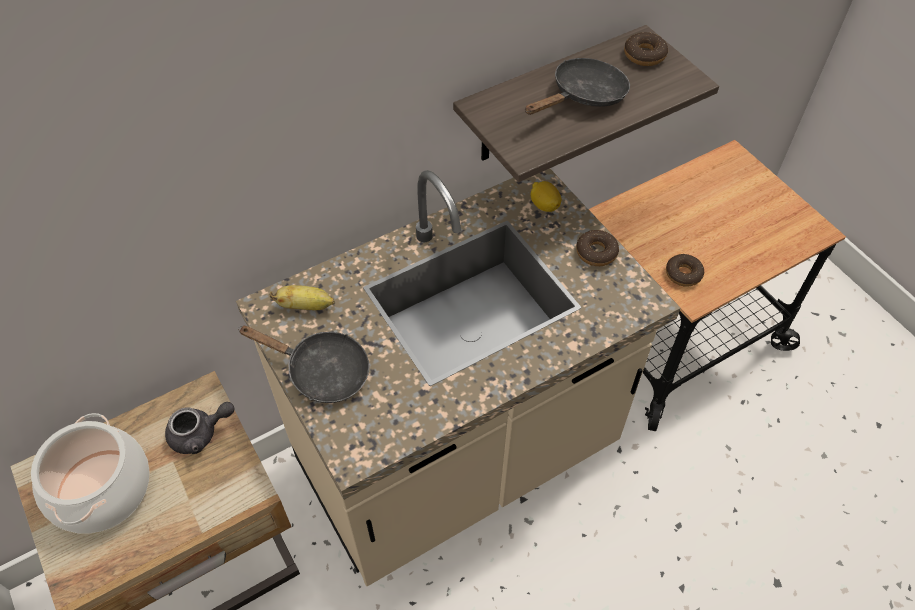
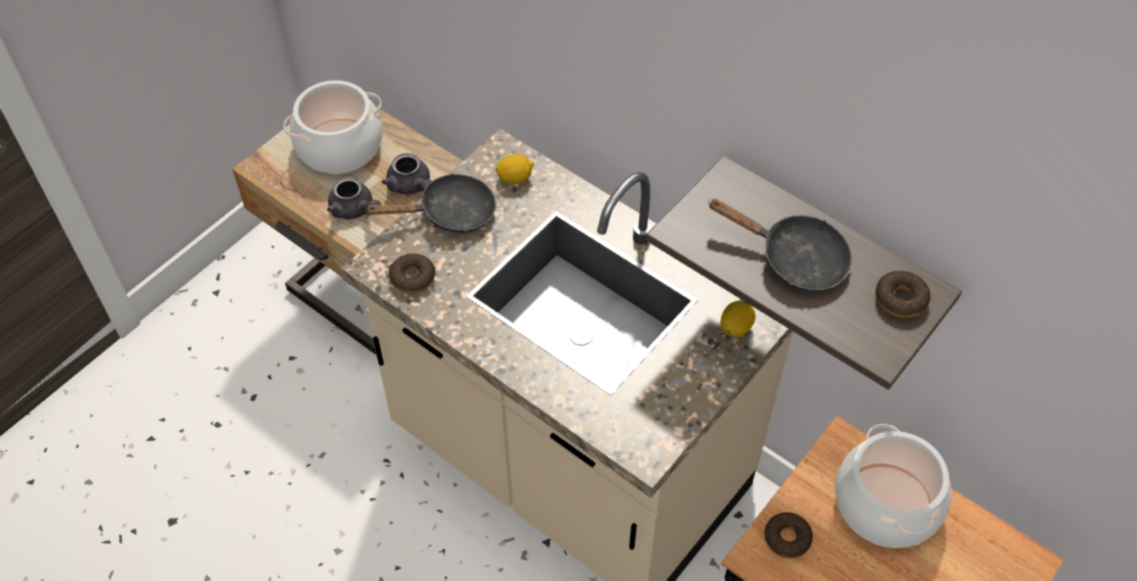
camera: 70 degrees right, 0 degrees up
(200, 496) = (355, 210): none -> grey teapot
(306, 306) = (515, 178): banana -> lemon
(321, 371) = (450, 213): black frying pan -> black frying pan turned 105 degrees counterclockwise
(596, 252) = (692, 391): donut -> donut (412, 278)
(671, 209) = (887, 505): none -> cooking pot

